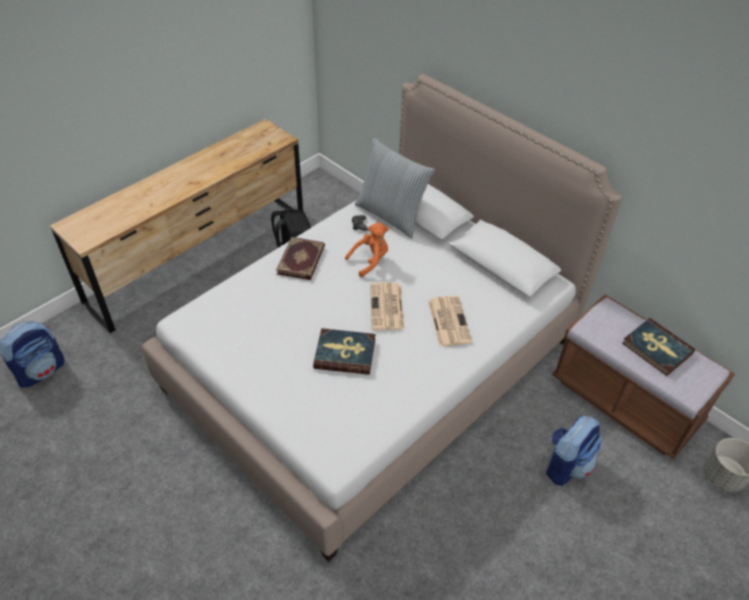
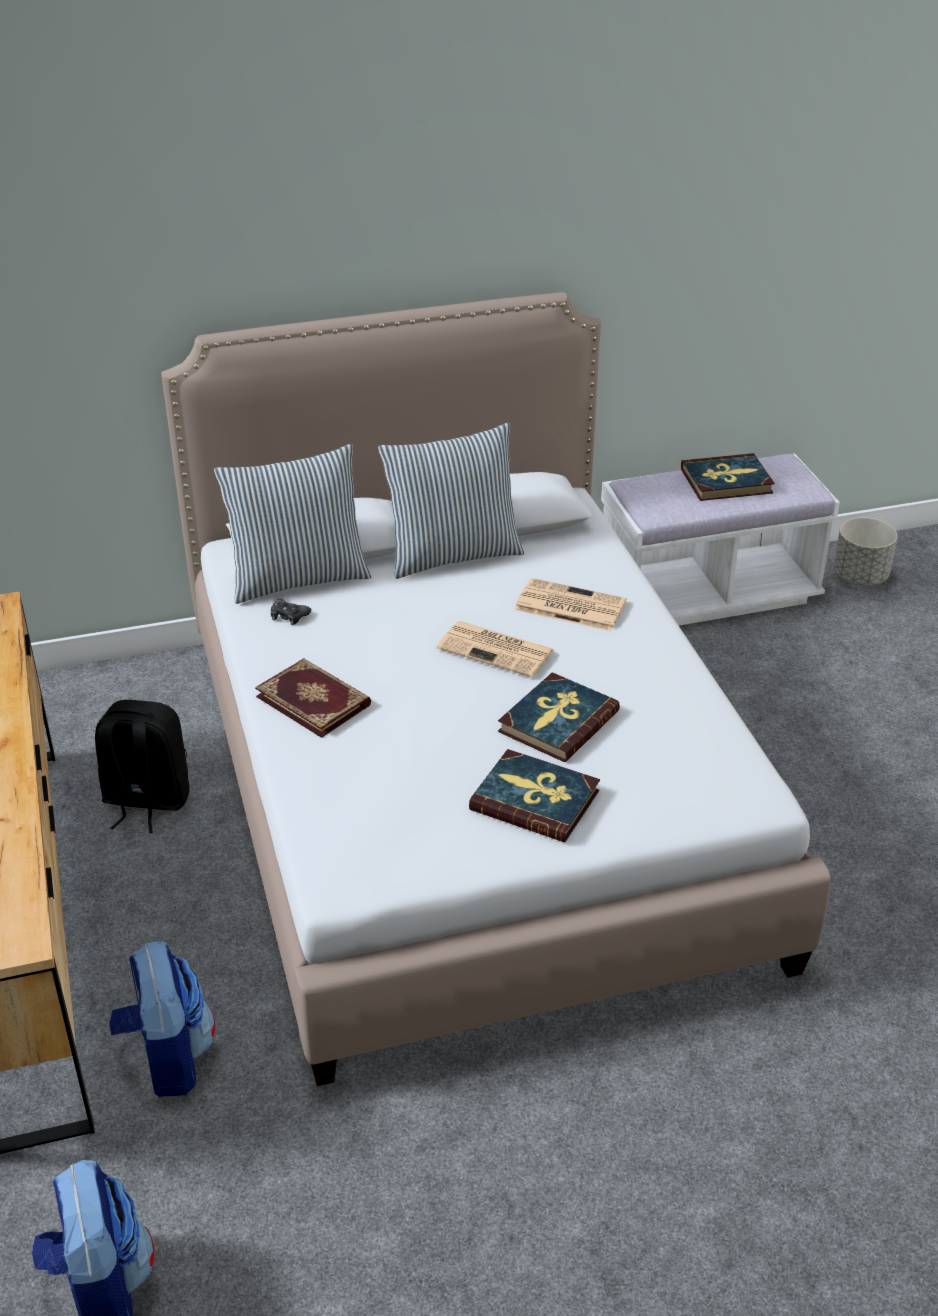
camera: 60 degrees left, 10 degrees down
(277, 367) = (535, 800): none -> book
(370, 261) = (382, 632): orange plush toy -> none
(457, 259) = (452, 554): none -> pillow
(566, 465) = (773, 684): backpack -> backpack (167, 1057)
(625, 401) = (707, 595): brown bench -> white bench

